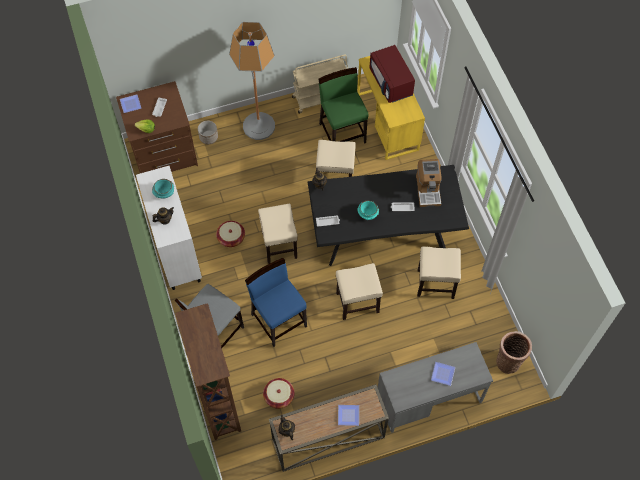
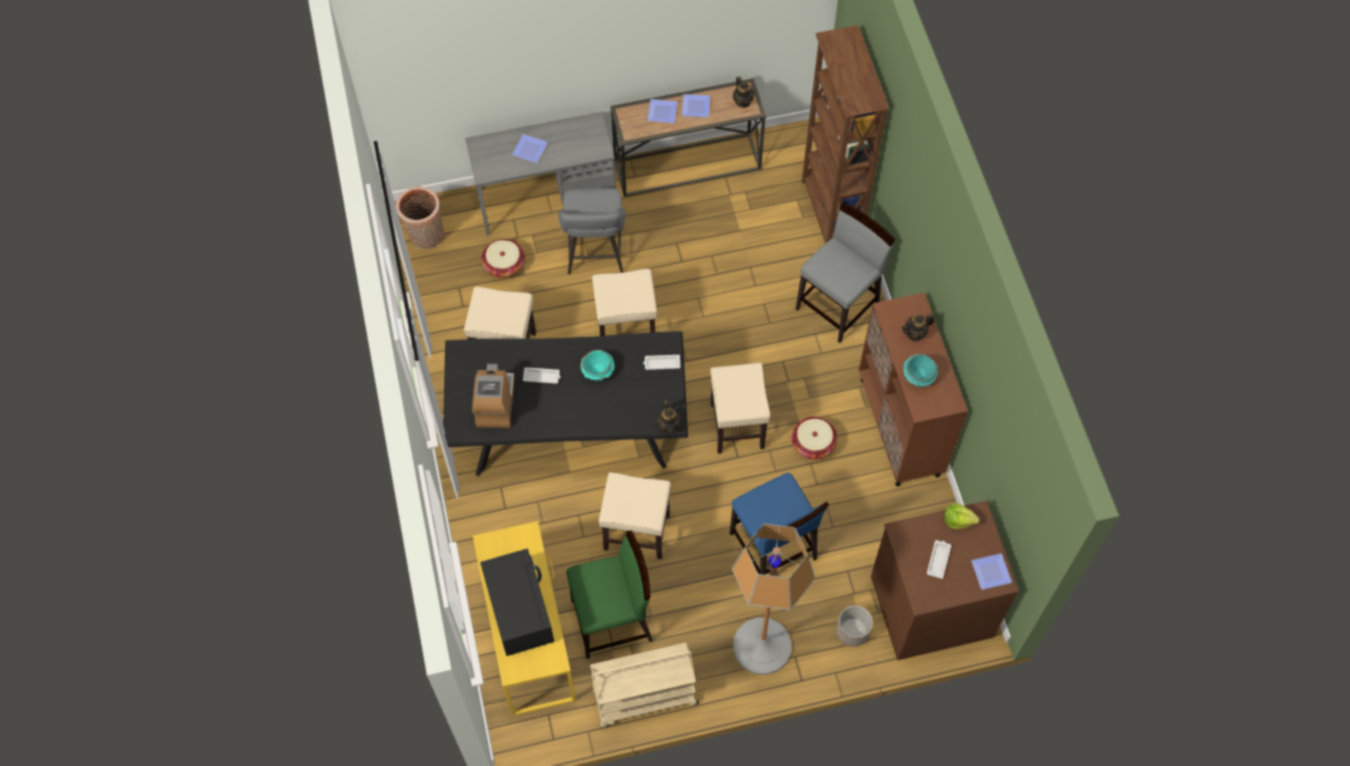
camera: 175 degrees left, 0 degrees up
(176, 252) = (899, 427): white cabinet -> brown cabinet
(279, 319) = (744, 315): blue chair -> blue chair (772, 547)
(279, 396) = (749, 218): basket -> basket (504, 265)
(322, 422) = (696, 107): none -> plate
(342, 132) = (613, 620): green chair -> green chair turned 90 degrees counterclockwise
(386, 357) = (595, 255): none -> grey stool
(391, 83) = (518, 610): red microwave -> black microwave

